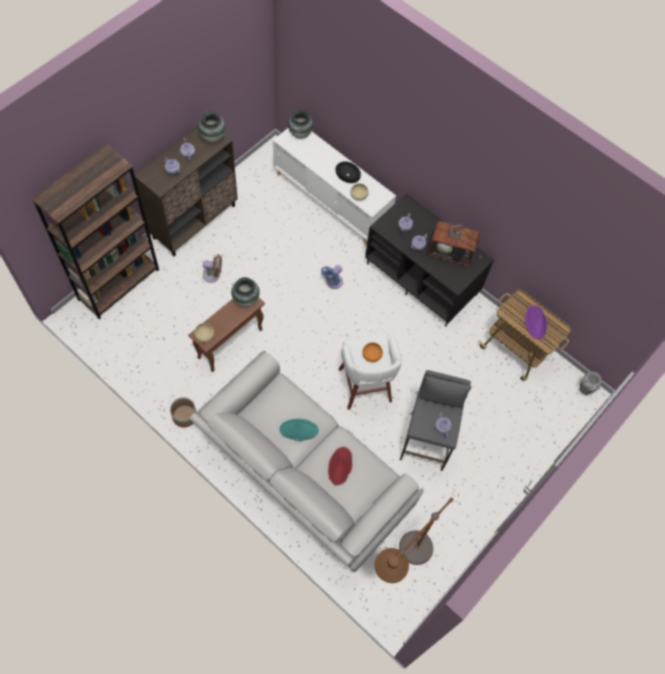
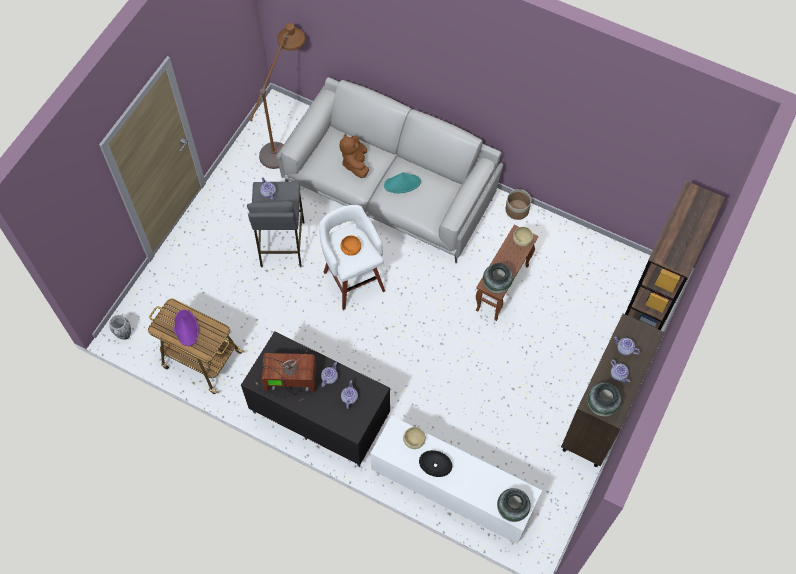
camera: 170 degrees right, 0 degrees up
(213, 275) = (550, 356): brown fan -> none
(333, 283) = (418, 383): blue fan -> none
(340, 466) = (355, 163): red hat -> brown plush toy

